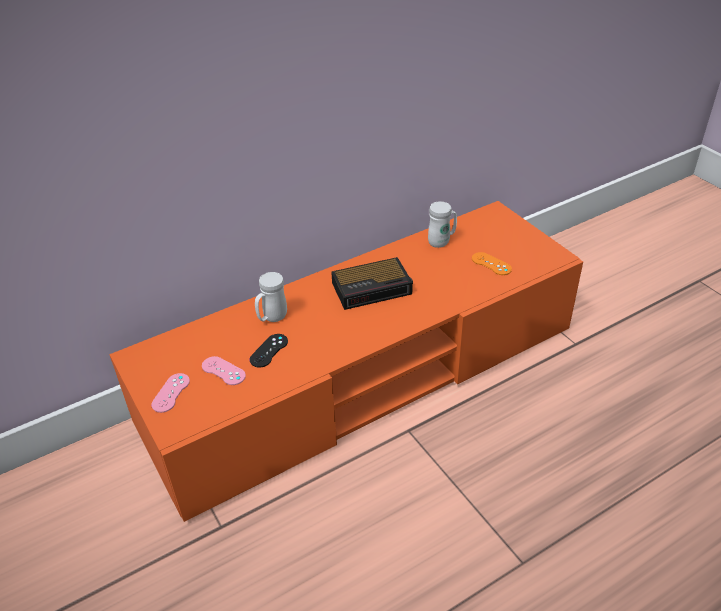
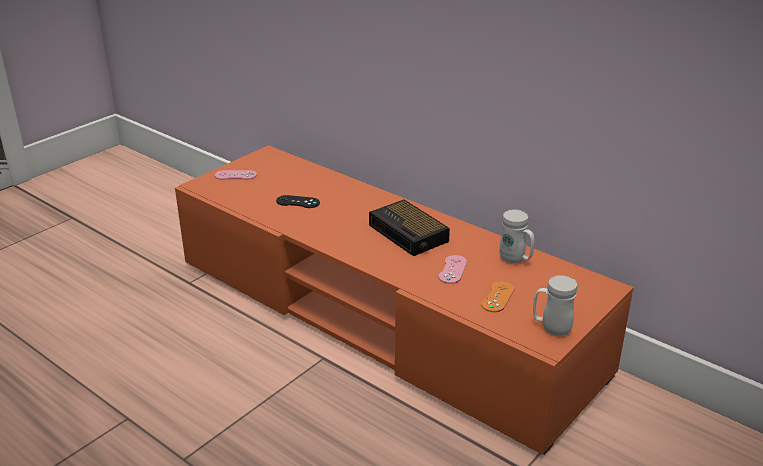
camera: 70 degrees right, 10 degrees down
(223, 371) = (266, 189): pink game controller -> pink game controller (452, 269)
(272, 318) = (339, 195): white mug -> white mug (551, 328)

